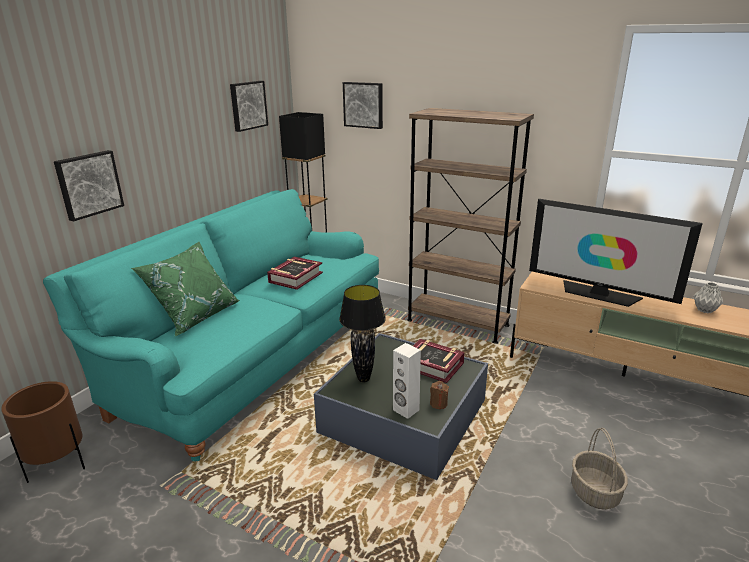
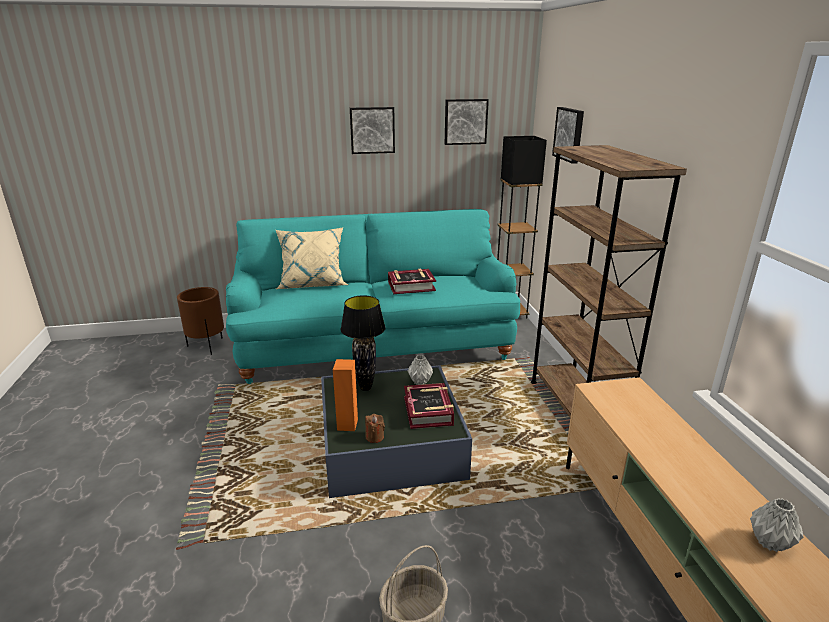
camera: 50 degrees right, 0 degrees up
(88, 184) = (287, 164): picture -> picture (372, 130)
(195, 316) = (313, 283): green pillow -> beige pillow
(389, 351) = (420, 382): none -> grey vase
(405, 410) = (347, 424): white speaker -> orange speaker
(599, 294) = (653, 438): television -> none

